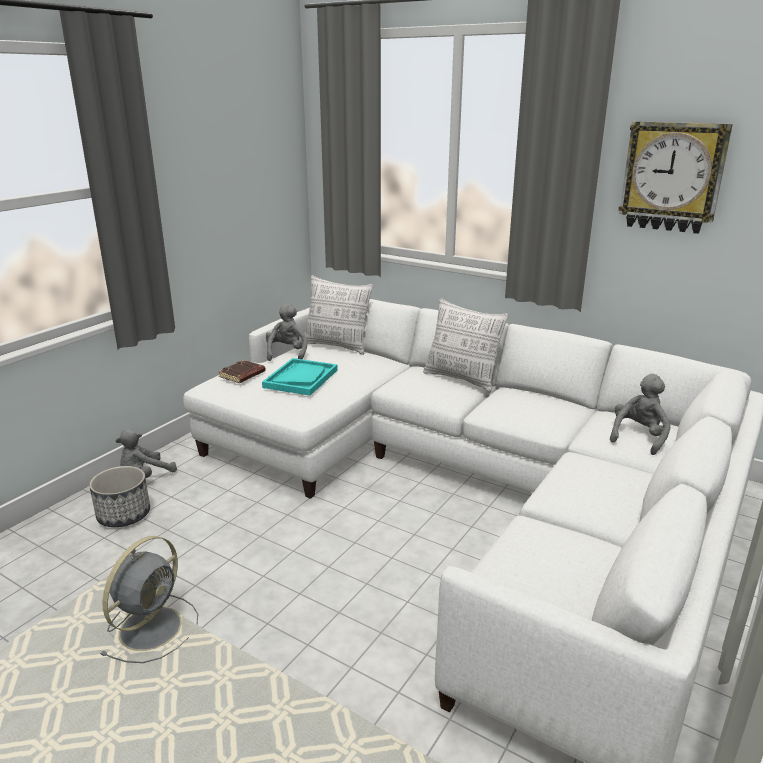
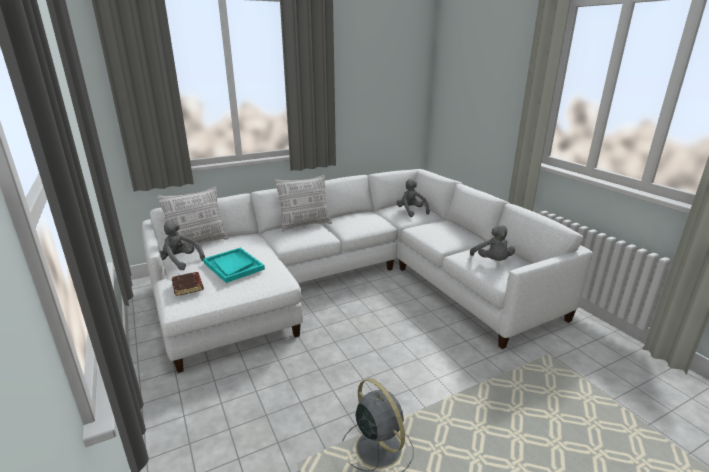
camera: 60 degrees left, 0 degrees up
(124, 515) = (217, 438): planter -> none
(145, 476) = (168, 412): grey plush toy -> grey plush toy (492, 261)
(672, 177) = (360, 83): wall clock -> none

